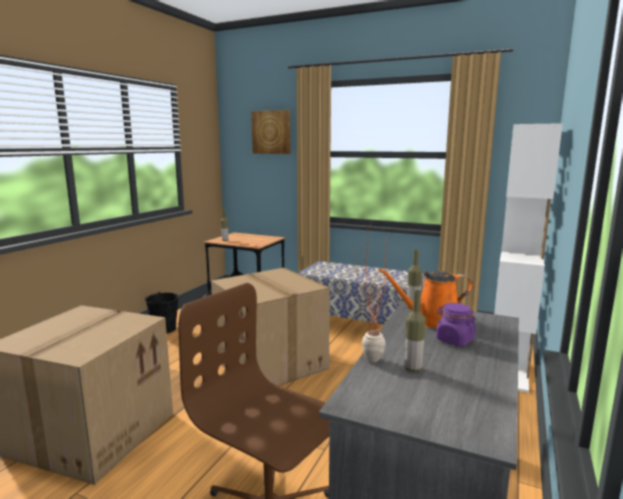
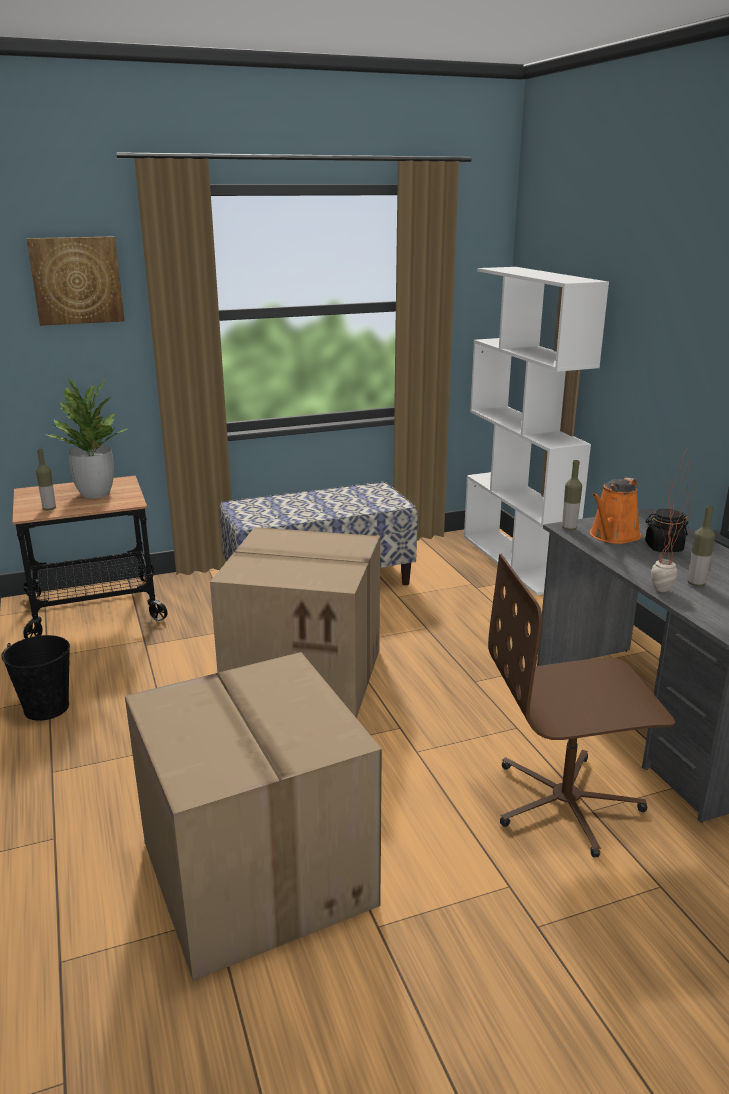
camera: 45 degrees left, 10 degrees up
(253, 239) = (95, 493): none -> potted plant
(454, 340) = (663, 547): purple jar -> black jar

